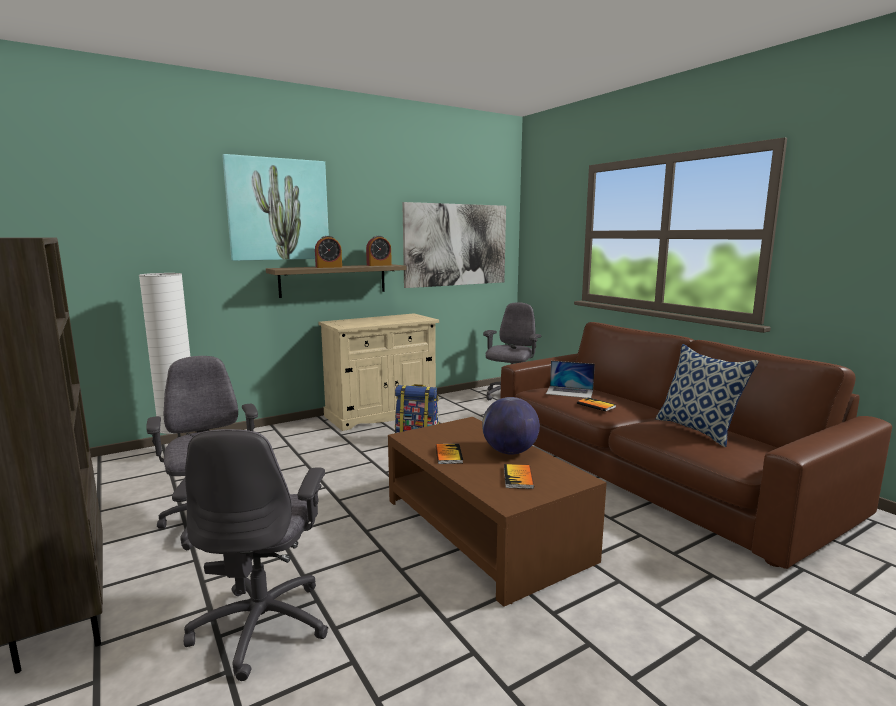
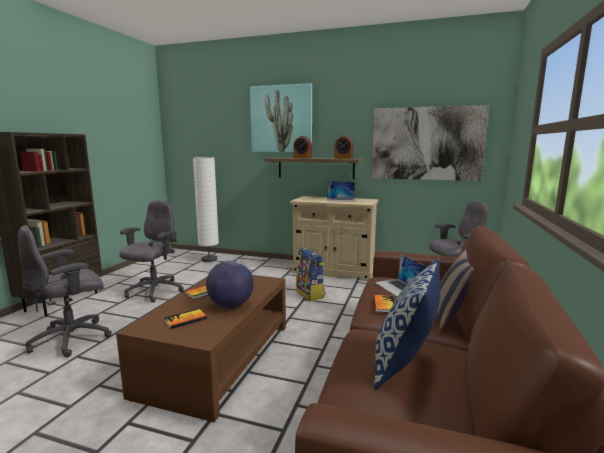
camera: 50 degrees right, 0 degrees up
(384, 319) = (341, 199): none -> laptop
(630, 400) = (449, 317): none -> pillow

